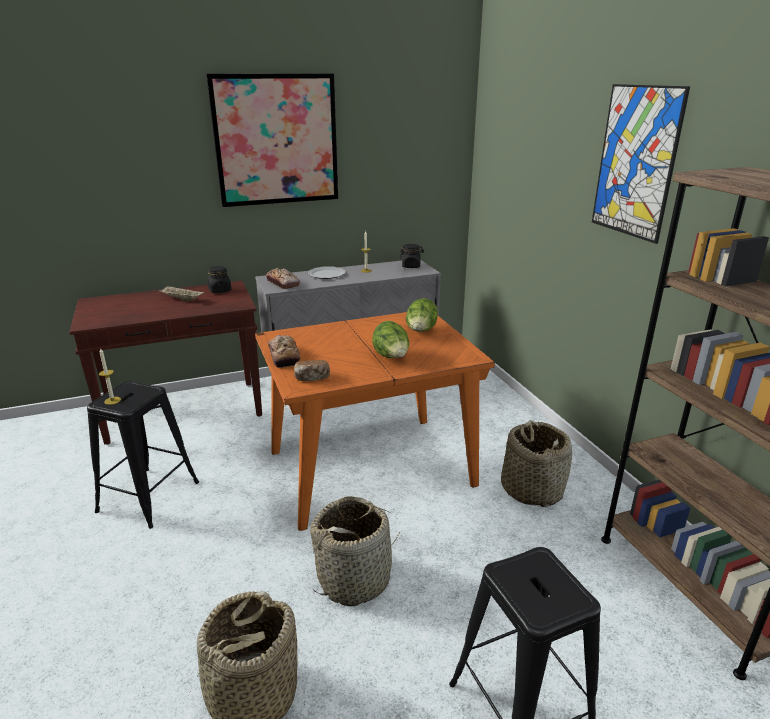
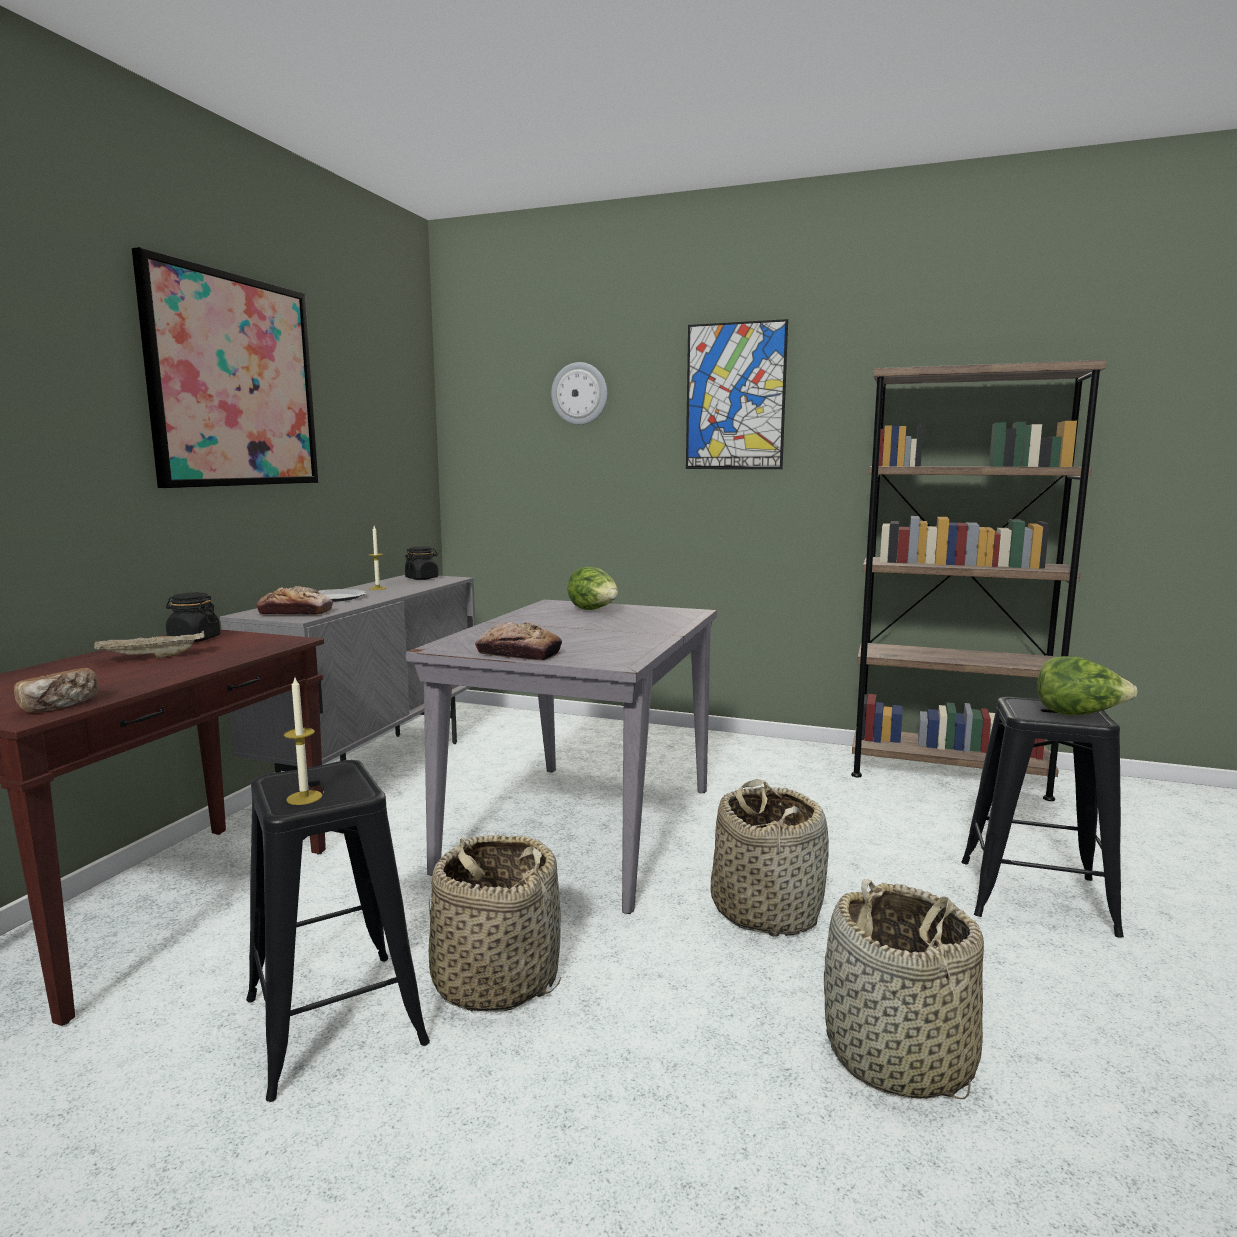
camera: 50 degrees left, 15 degrees down
(312, 378) = (609, 655): bread -> bread (60, 706)
(369, 468) = (582, 828): orange dining table -> grey dining table
(392, 357) = (630, 627): lettuce -> lettuce (1078, 714)
(532, 489) = (747, 771): basket -> basket (495, 978)
(541, 138) = (579, 393): none -> wall clock

